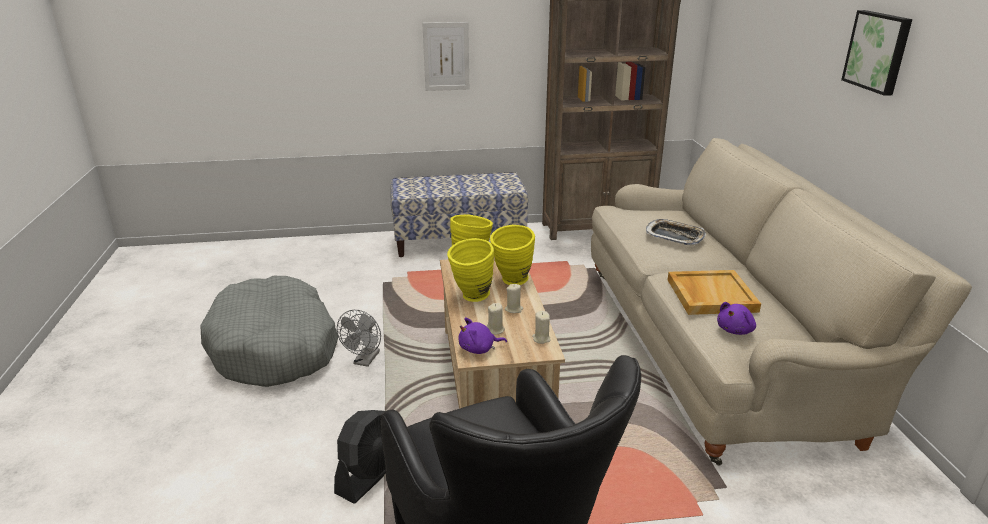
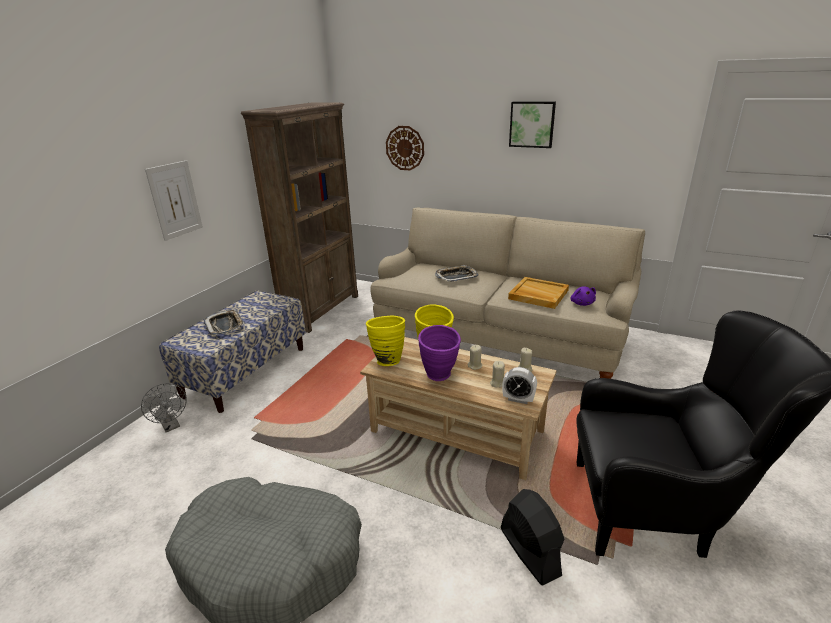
camera: 55 degrees left, 0 degrees up
(365, 361) = (365, 497): grey fan -> grey fan (171, 426)
(443, 185) = (225, 325): none -> tray
(471, 298) = (440, 377): yellow vase -> purple vase
(479, 349) = (518, 399): purple plush toy -> alarm clock
(754, 56) = (405, 148): none -> wall clock

